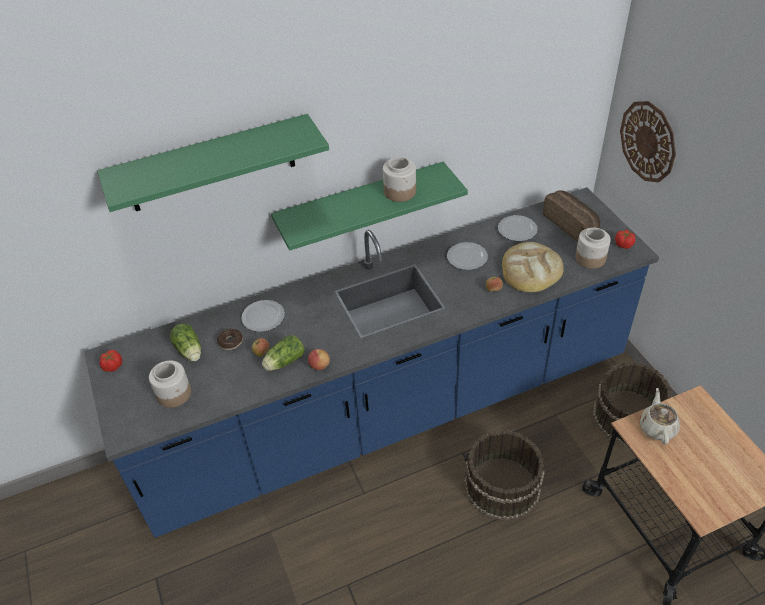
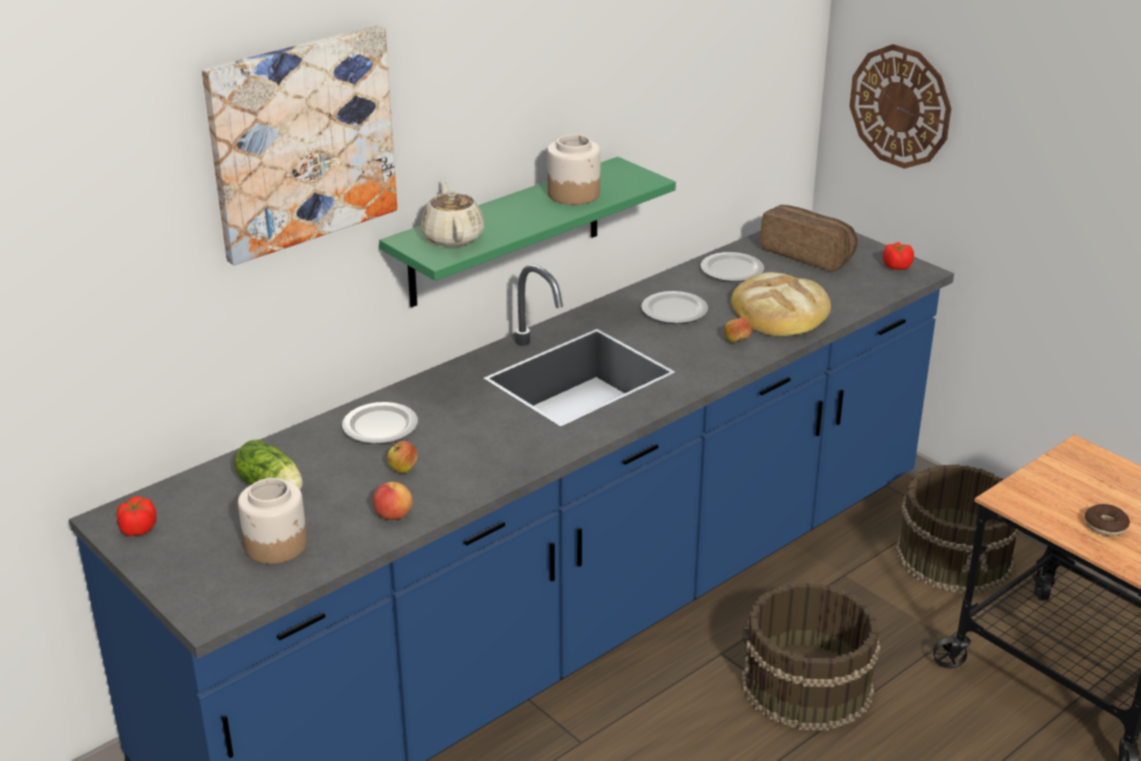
camera: 20 degrees left, 15 degrees down
(211, 164) = (301, 142): green shelf -> picture
(230, 342) = (340, 465): donut -> donut (1105, 526)
(283, 362) = (448, 475): lettuce -> none
(319, 365) = (511, 469): apple -> apple (393, 516)
(590, 259) = (858, 288): jar -> none
(657, 427) = (1042, 491): beige teapot -> beige teapot (453, 237)

